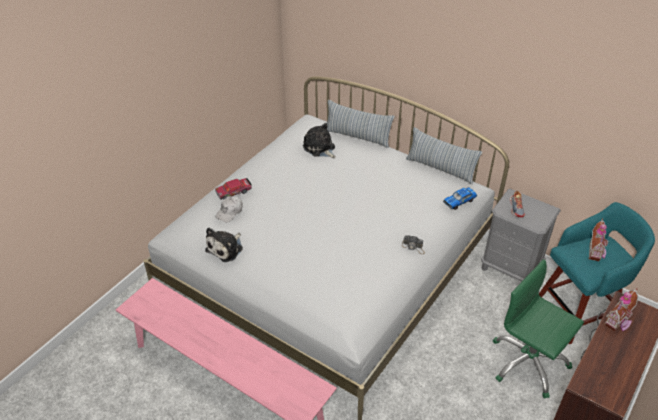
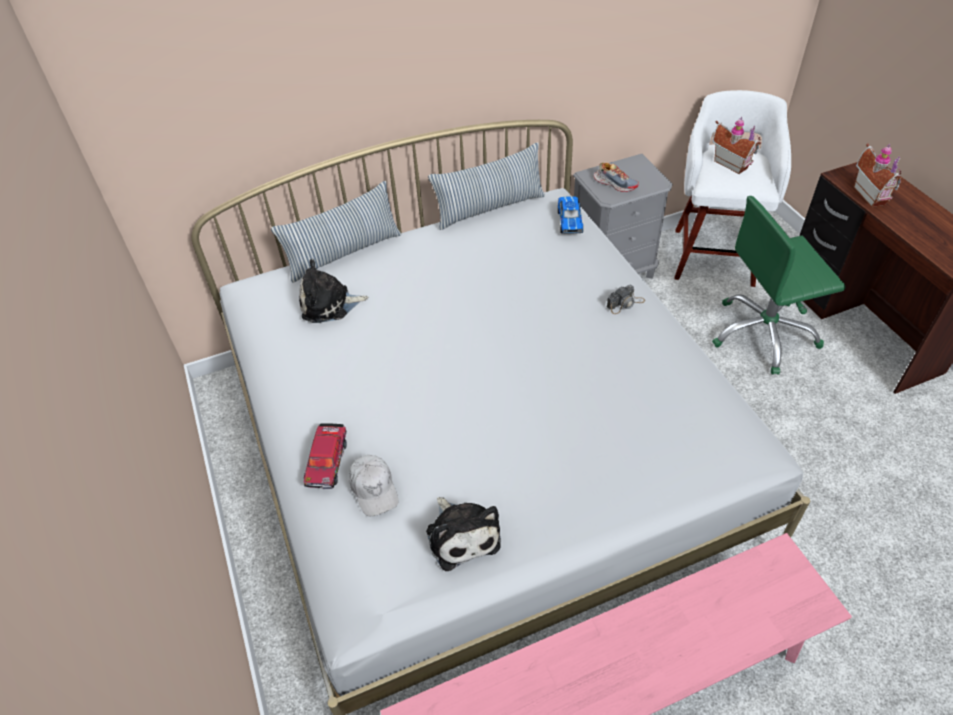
camera: 55 degrees left, 5 degrees up
(578, 312) = (714, 255): turquoise stool -> white stool

